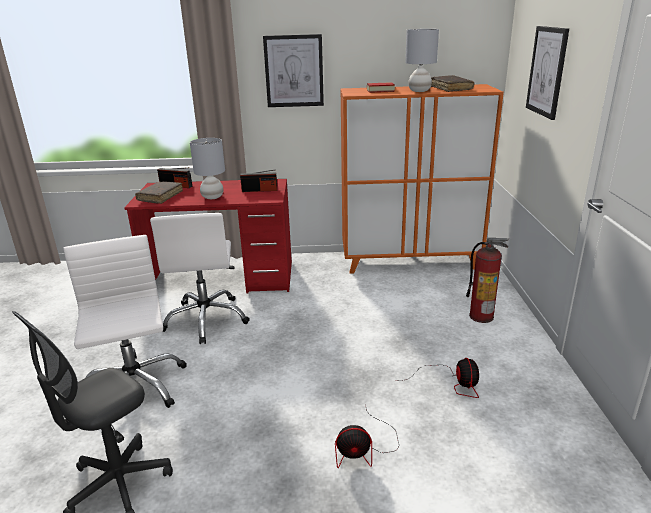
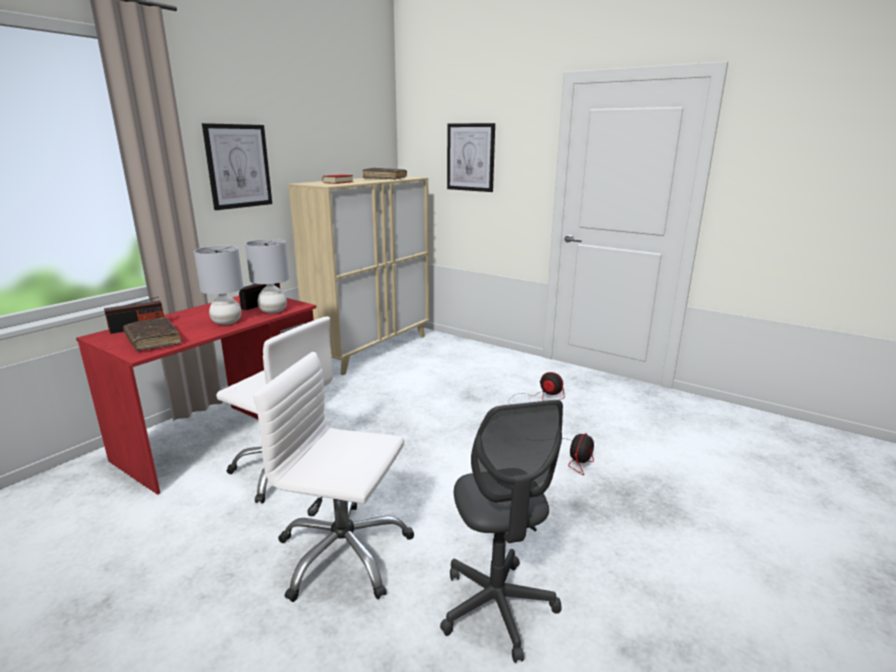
camera: 55 degrees left, 5 degrees down
(410, 262) = (372, 349): orange cabinet -> beige cabinet
(419, 91) = (370, 180): grey table lamp -> grey table lamp (273, 311)
(481, 316) = (481, 360): fire extinguisher -> none

